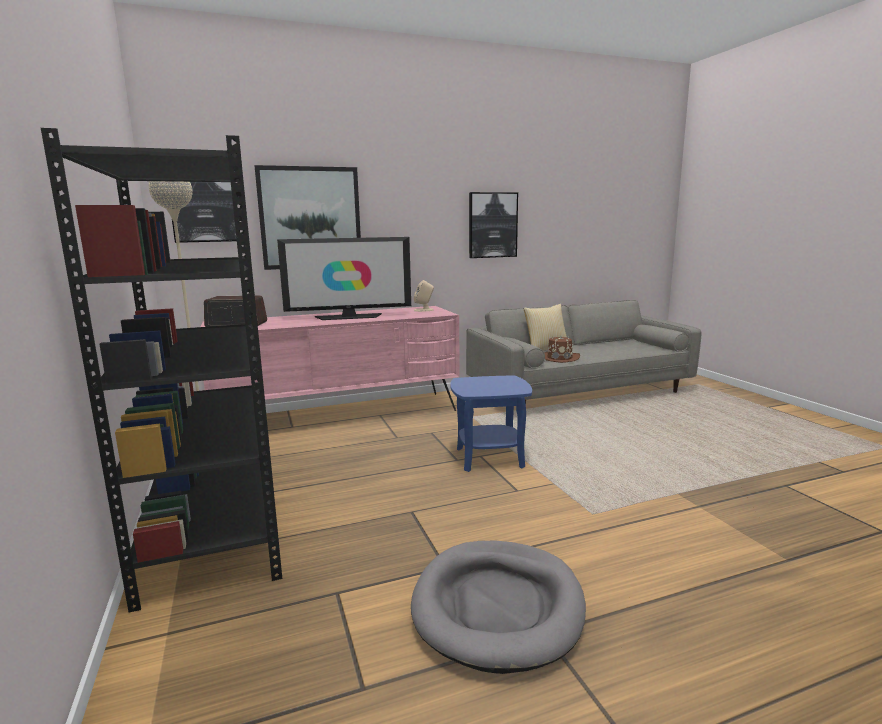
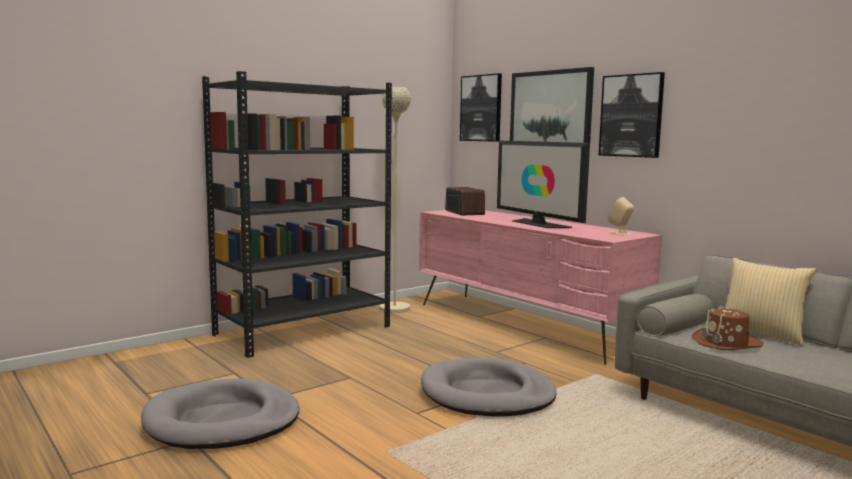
camera: 70 degrees right, 5 degrees down
(489, 457) = (487, 394): blue side table -> grey dog bed
(492, 225) = (759, 133): picture -> picture (631, 115)

